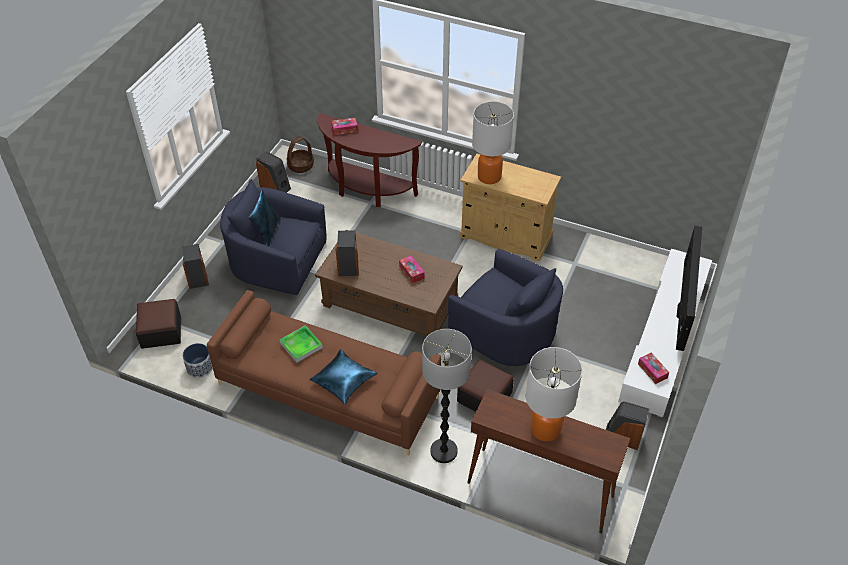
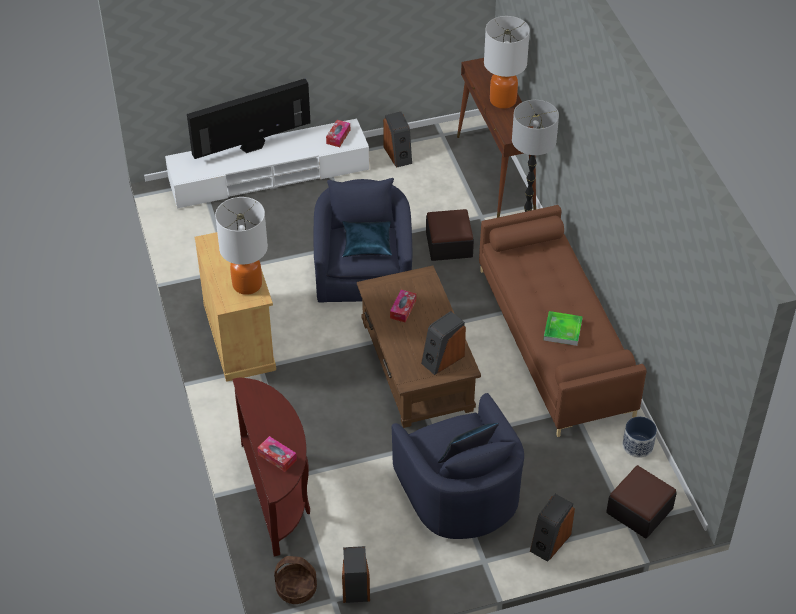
camera: 130 degrees left, 0 degrees up
(343, 380) = (562, 281): blue pillow -> blue pillow (367, 244)

